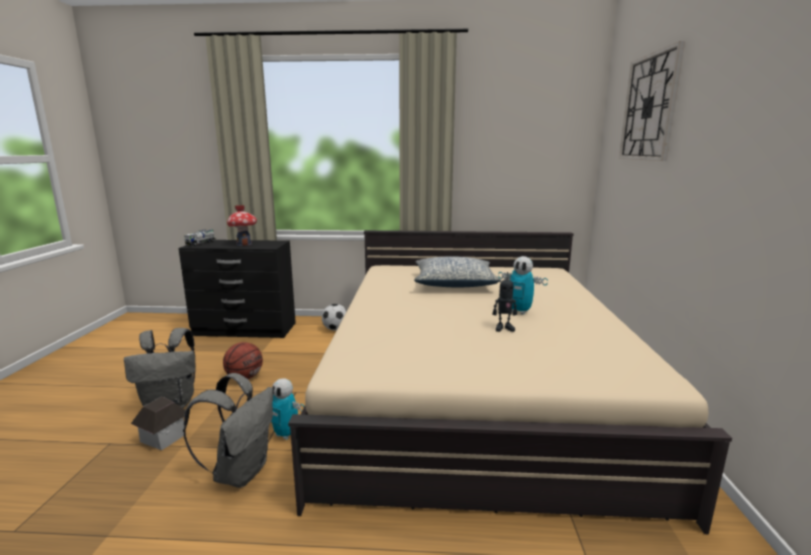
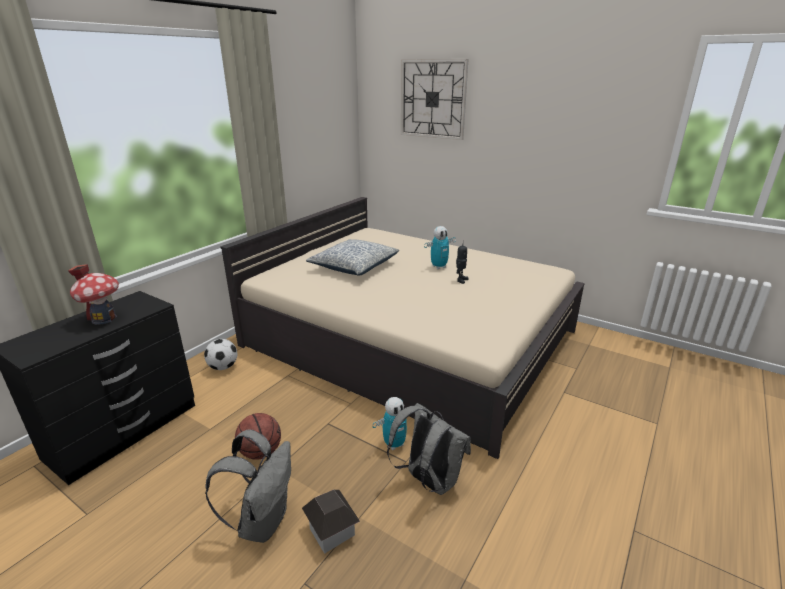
camera: 60 degrees left, 10 degrees up
(201, 243) = (28, 348): toy truck -> none

